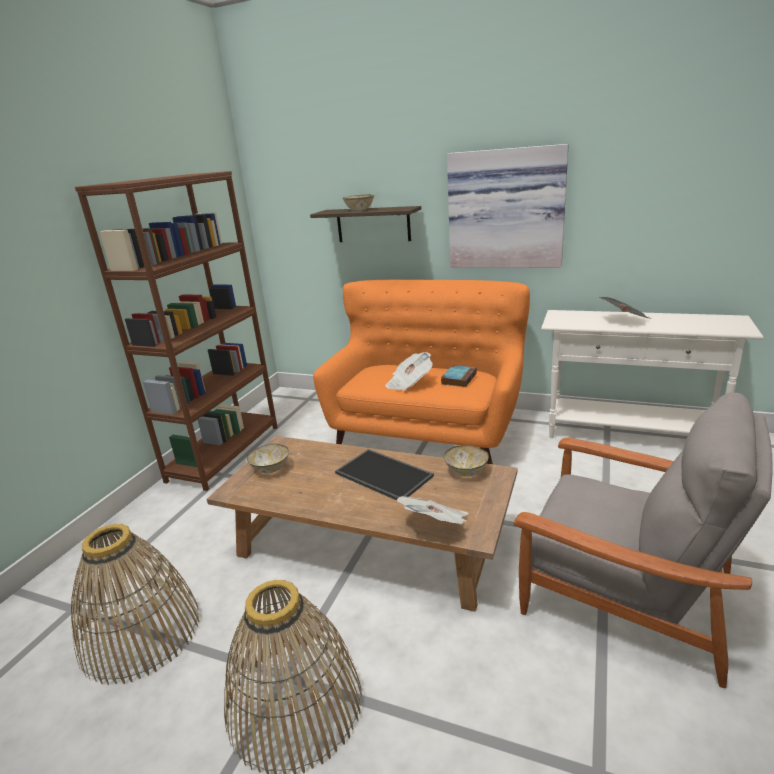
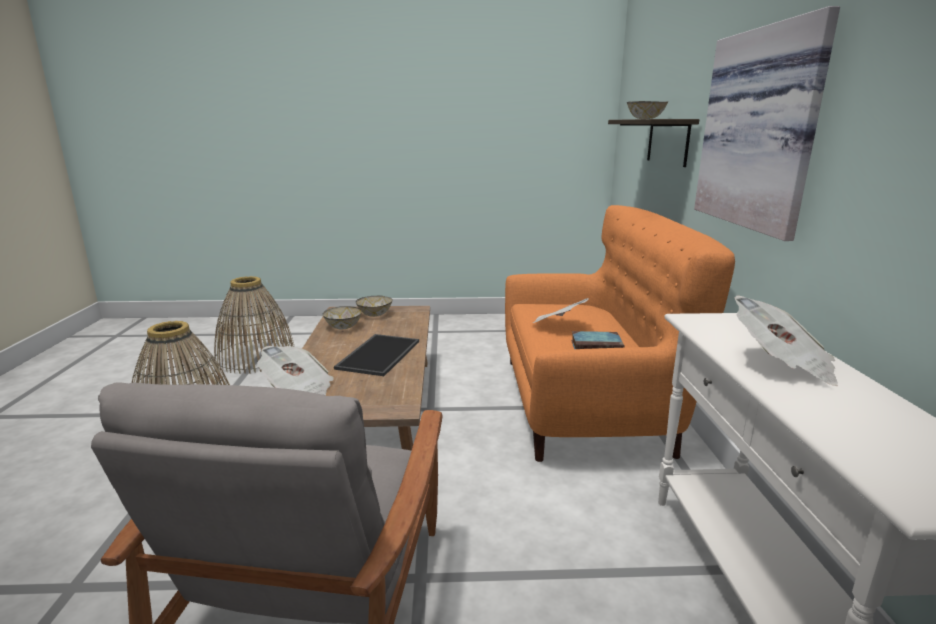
camera: 65 degrees right, 5 degrees down
(225, 452) = (466, 323): brown bookcase -> none
(466, 472) = (398, 391): bowl -> bowl (343, 327)

